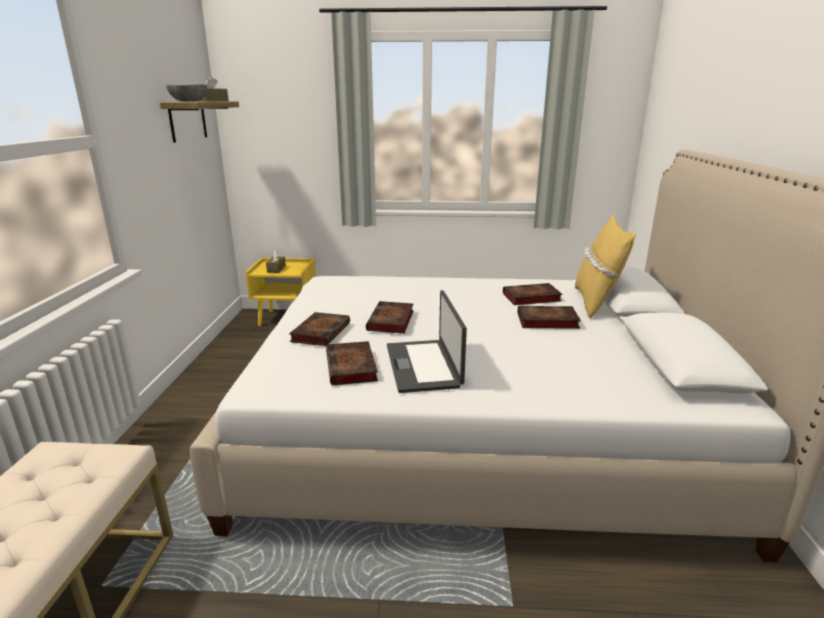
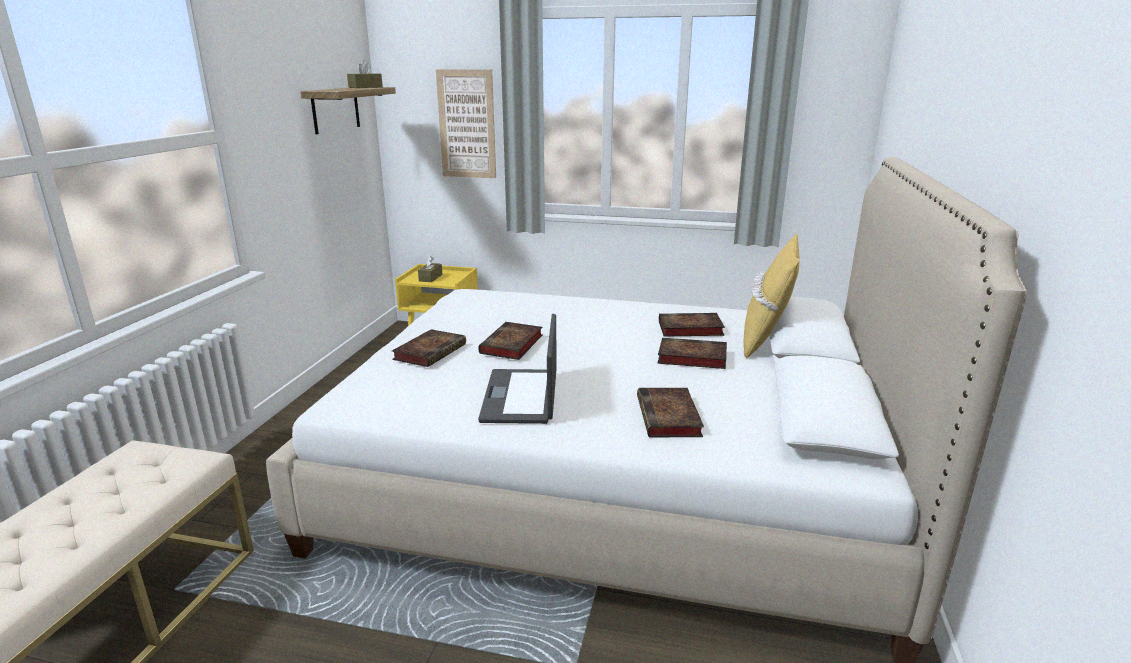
camera: 10 degrees right, 0 degrees up
(189, 101) = (333, 89): grey bowl -> none
(303, 134) = (467, 124): none -> picture
(352, 368) = (444, 392): book -> book (669, 418)

